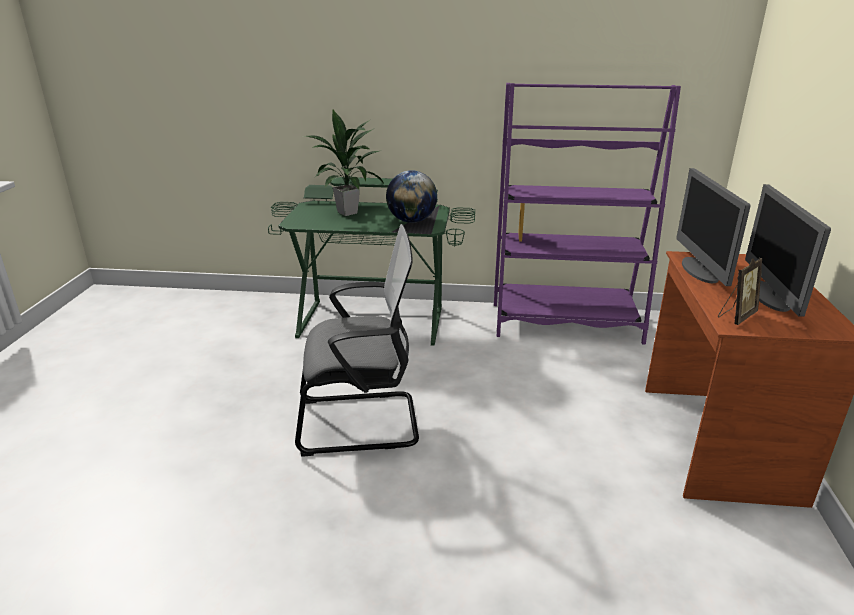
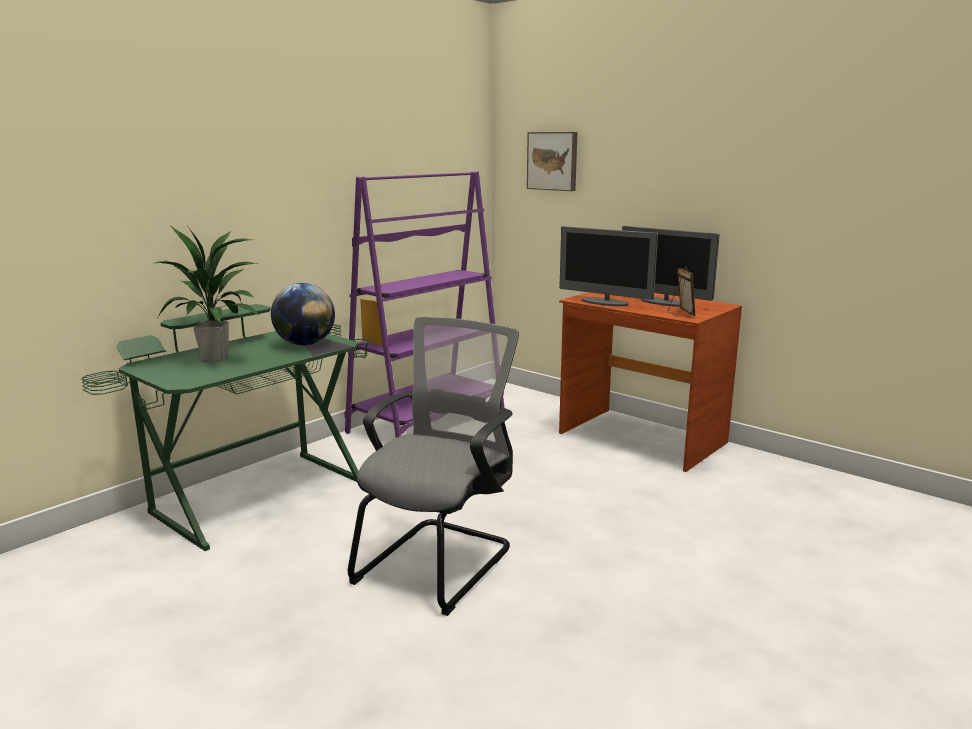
camera: 55 degrees left, 10 degrees down
(786, 81) = (553, 161): none -> picture

